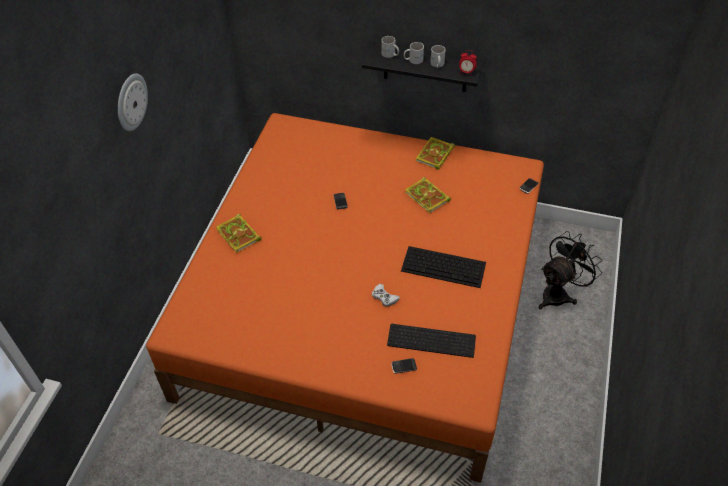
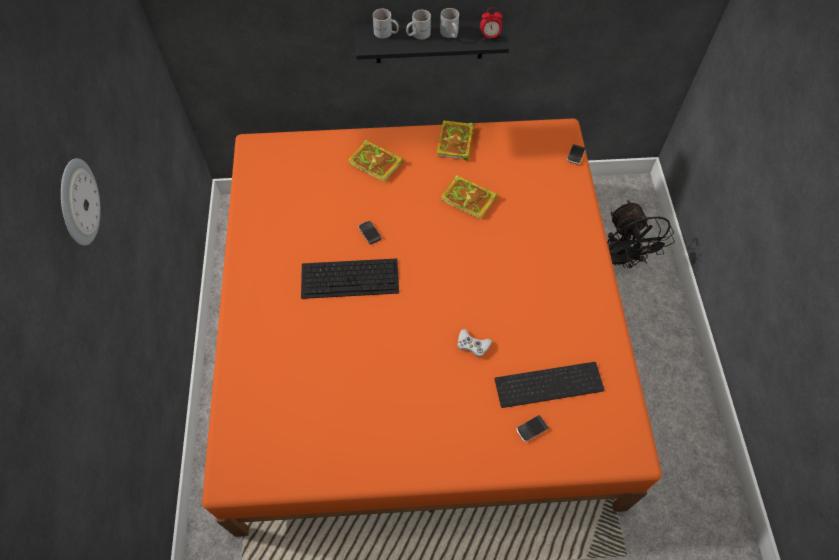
camera: 20 degrees left, 10 degrees up
(239, 235) = (263, 314): book -> book (376, 163)
(444, 266) = (524, 284): keyboard -> keyboard (351, 278)
(559, 293) = (621, 261): black fan -> black fan turned 135 degrees clockwise

